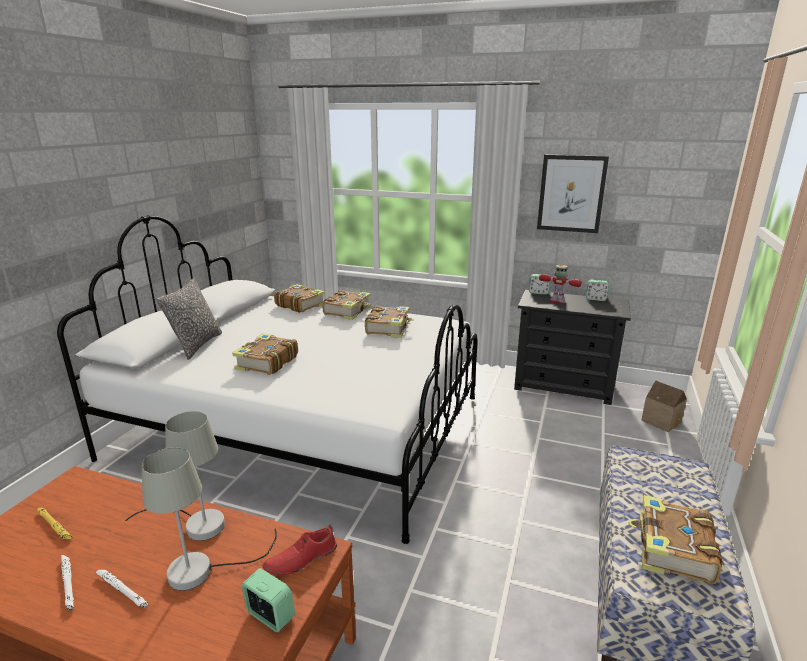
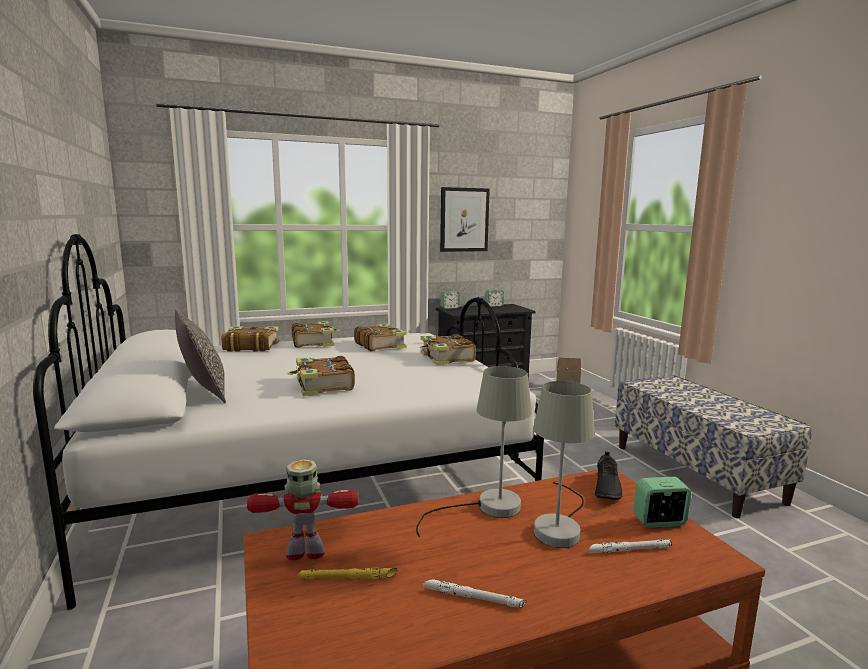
camera: 40 degrees left, 10 degrees down
(122, 590) = (532, 572): white flashlight -> white flashlight (629, 550)
(301, 559) = (606, 488): red shoe -> black shoe
(558, 302) = (475, 310): toy robot -> toy robot (306, 552)
(672, 550) = (733, 411): book -> book (446, 358)

